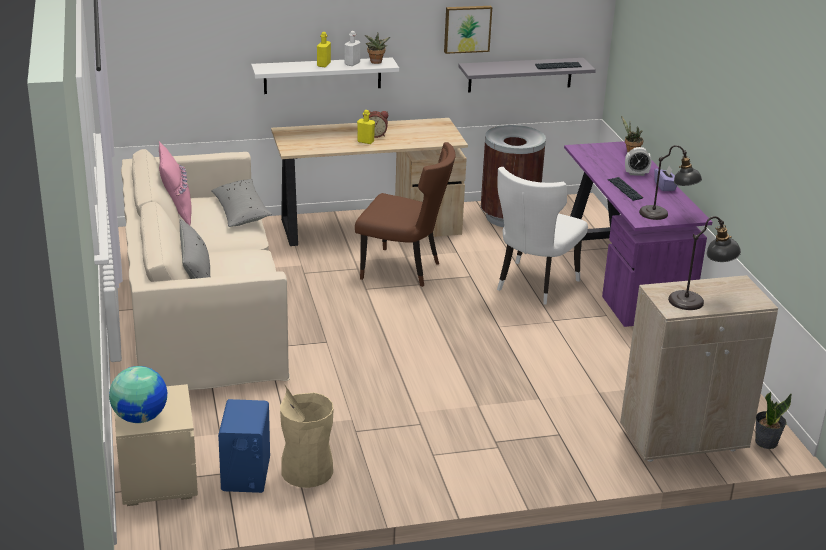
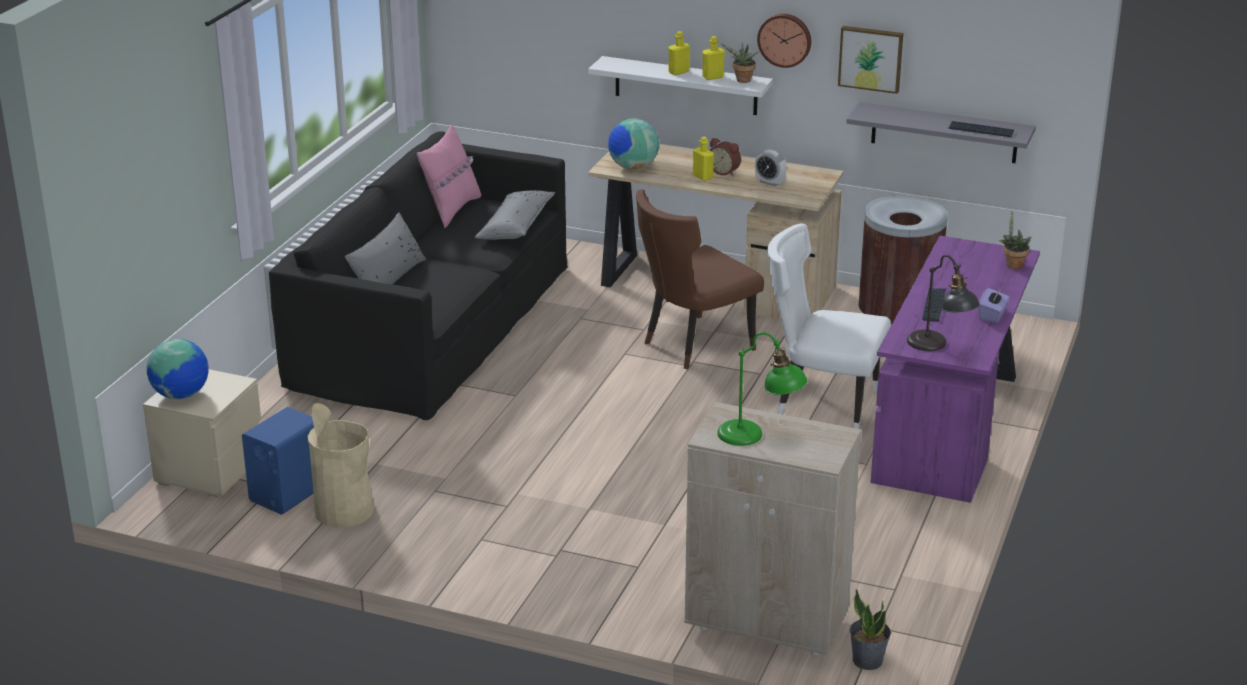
camera: 35 degrees right, 0 degrees up
(202, 311) = (432, 327): beige sofa -> black sofa
(308, 146) = (633, 167): none -> globe
(352, 63) = (713, 77): white bottle -> yellow bottle
(401, 25) = (785, 39): none -> wall clock
(404, 270) = (693, 345): brown chair -> brown chair turned 90 degrees clockwise
(533, 285) = (822, 404): white chair -> white chair turned 45 degrees clockwise
(636, 173) = (979, 291): alarm clock -> alarm clock (770, 183)
(699, 298) = (759, 436): grey table lamp -> green table lamp

